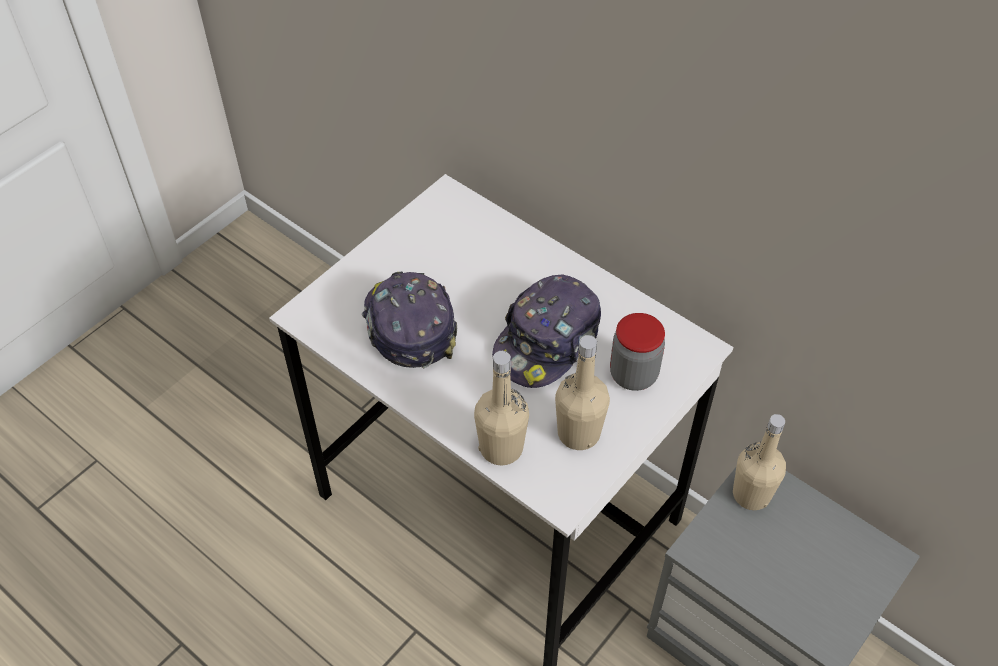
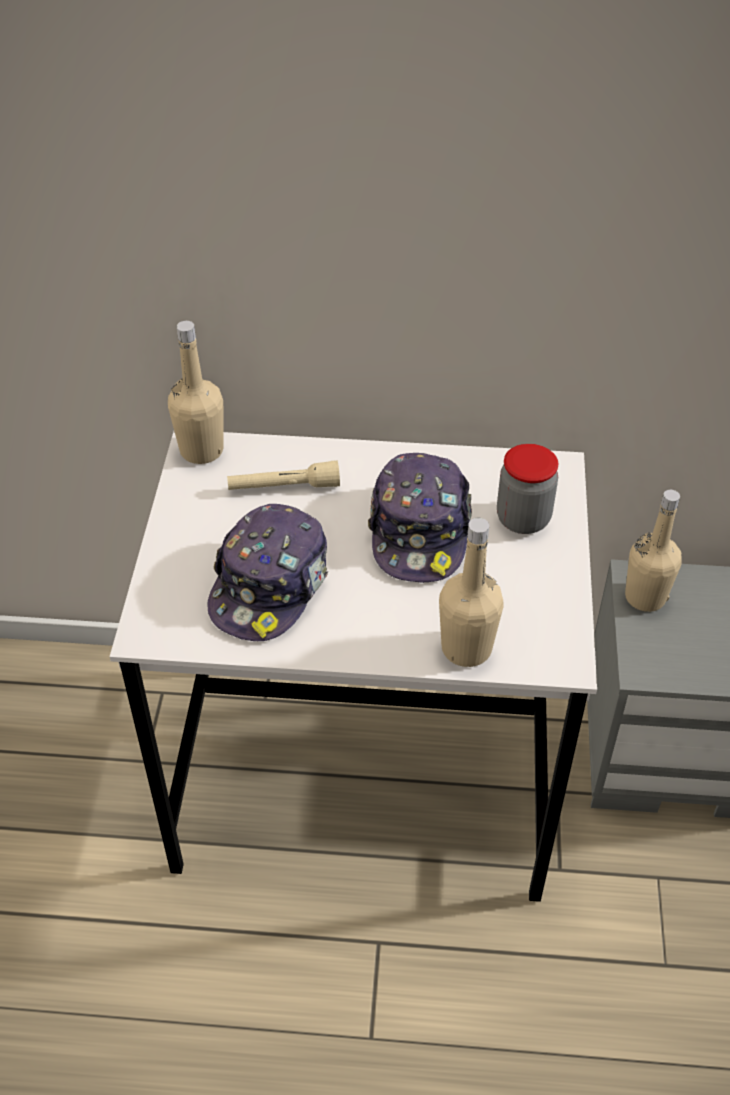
camera: 35 degrees left, 5 degrees down
(409, 326) = (270, 586): cap -> cap turned 105 degrees counterclockwise
(481, 257) = (284, 487): none -> beige flashlight
(578, 433) = (523, 595): beige bottle -> beige bottle (201, 450)

